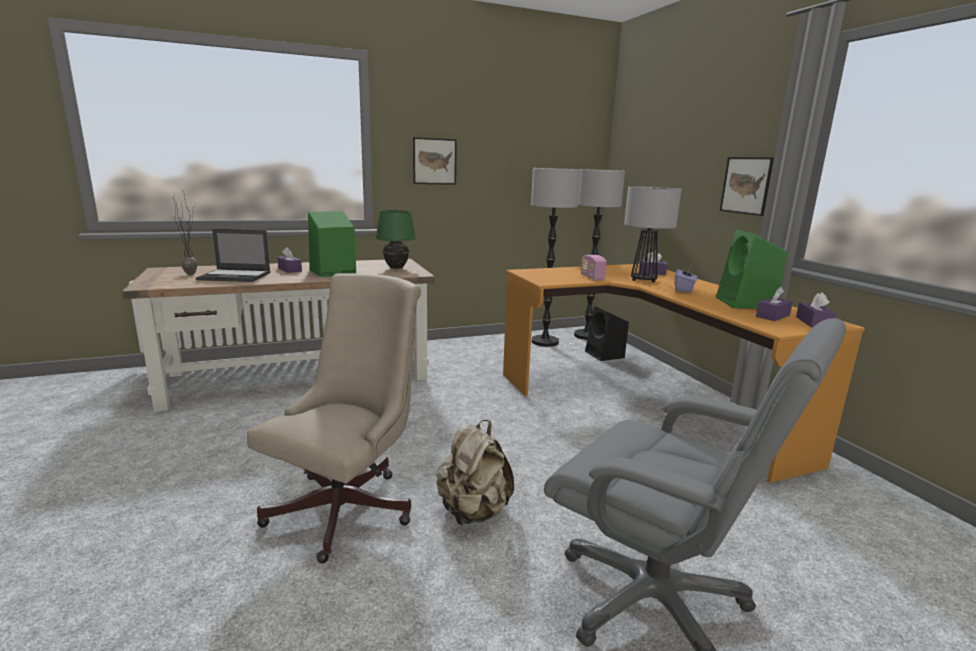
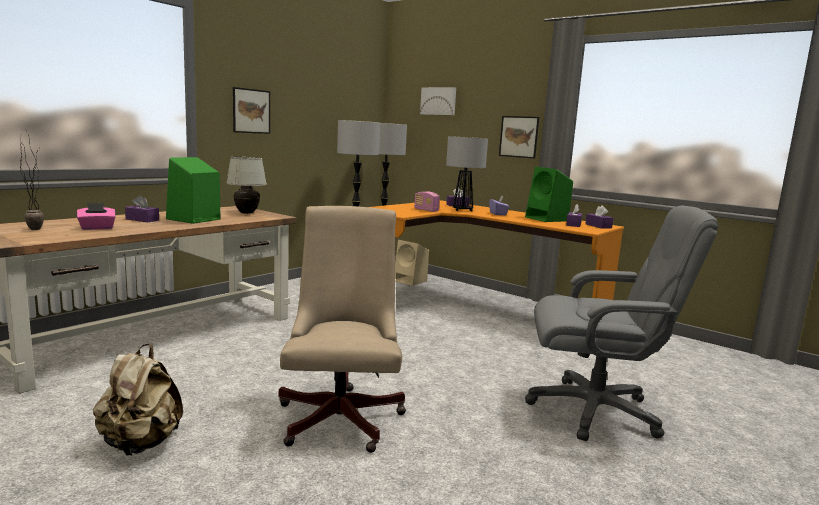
camera: 30 degrees left, 5 degrees down
(235, 276) = (97, 228): laptop -> pink tissue box
(396, 268) = (247, 213): green table lamp -> white table lamp
(473, 512) = (439, 395): beige backpack -> beige backpack (140, 444)
(605, 355) = (411, 281): black speaker -> beige speaker
(661, 140) = (438, 101): none -> picture

